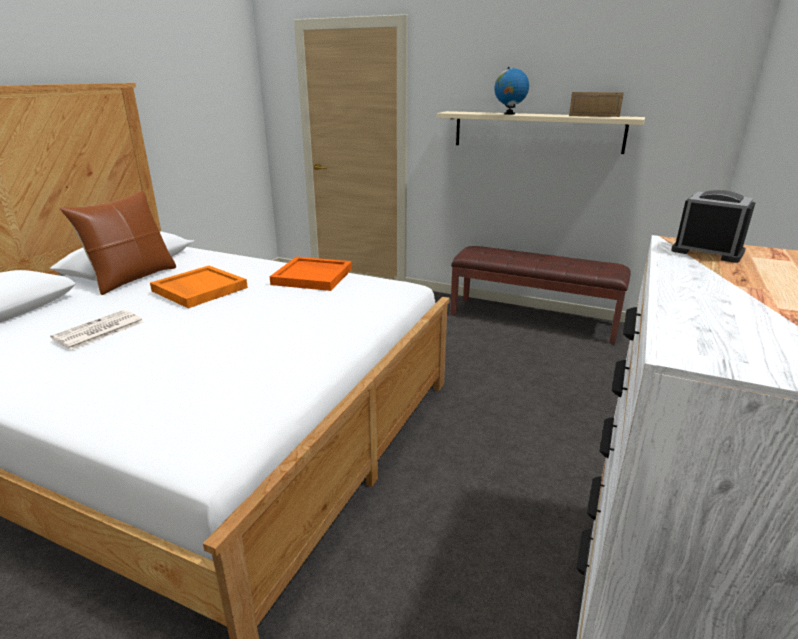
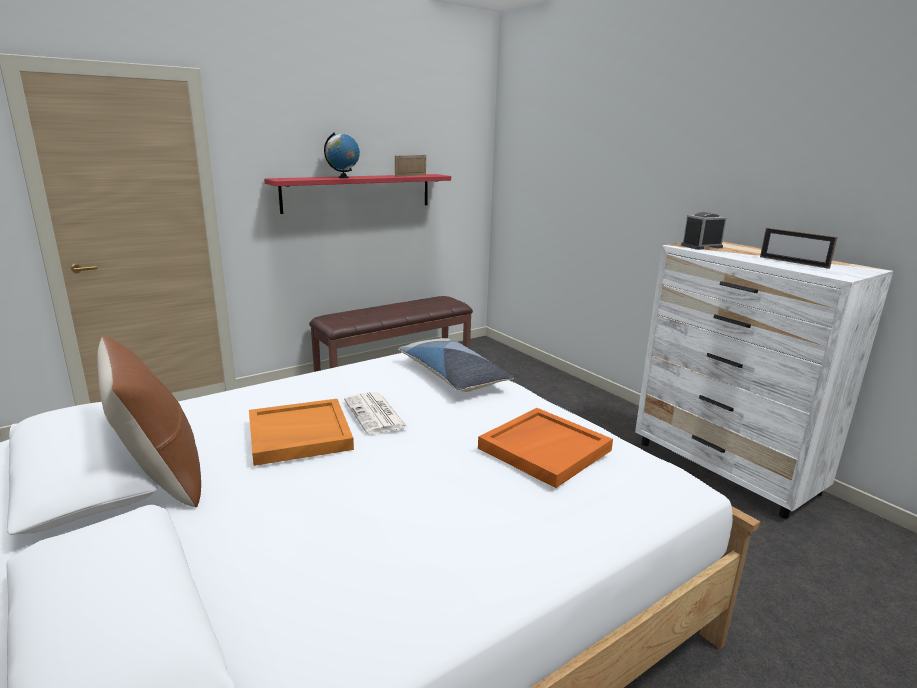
camera: 60 degrees left, 5 degrees down
(98, 331) = (351, 516): newspaper -> newspaper (376, 414)
(313, 276) = (354, 375): orange tray -> orange tray (544, 448)
(354, 304) = (452, 375): none -> pillow
(537, 131) = (358, 192): beige shelf -> red shelf
(738, 312) = (793, 262): none -> picture frame

